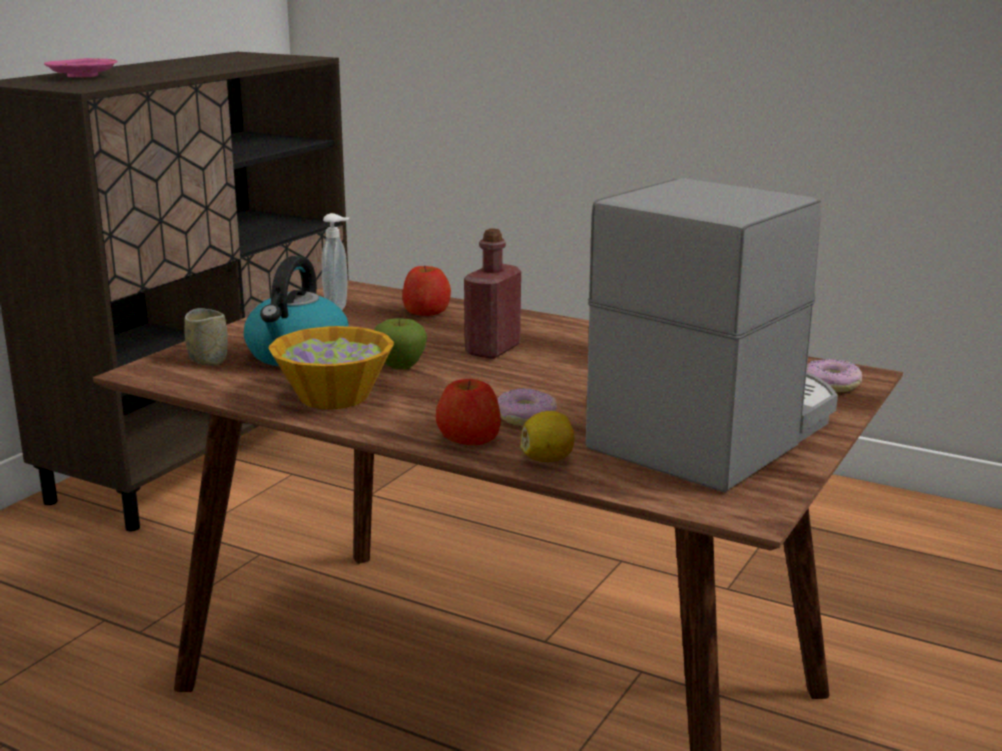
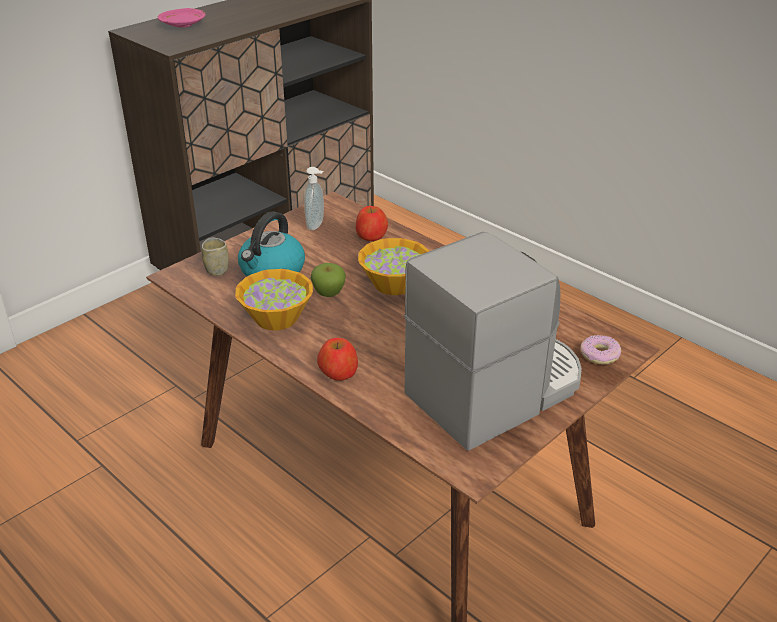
camera: 15 degrees right, 15 degrees up
(492, 350) = (394, 284): red bottle -> bowl
(526, 417) = (383, 356): donut -> none
(548, 459) = (376, 400): lemon -> none

